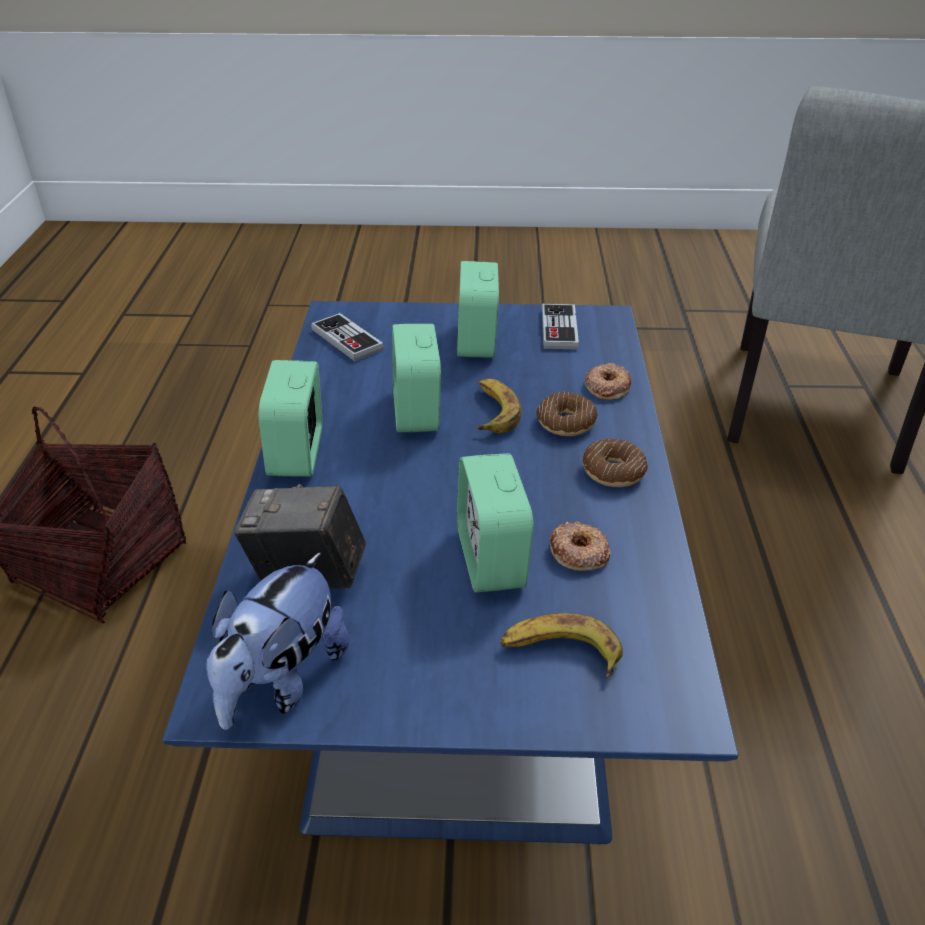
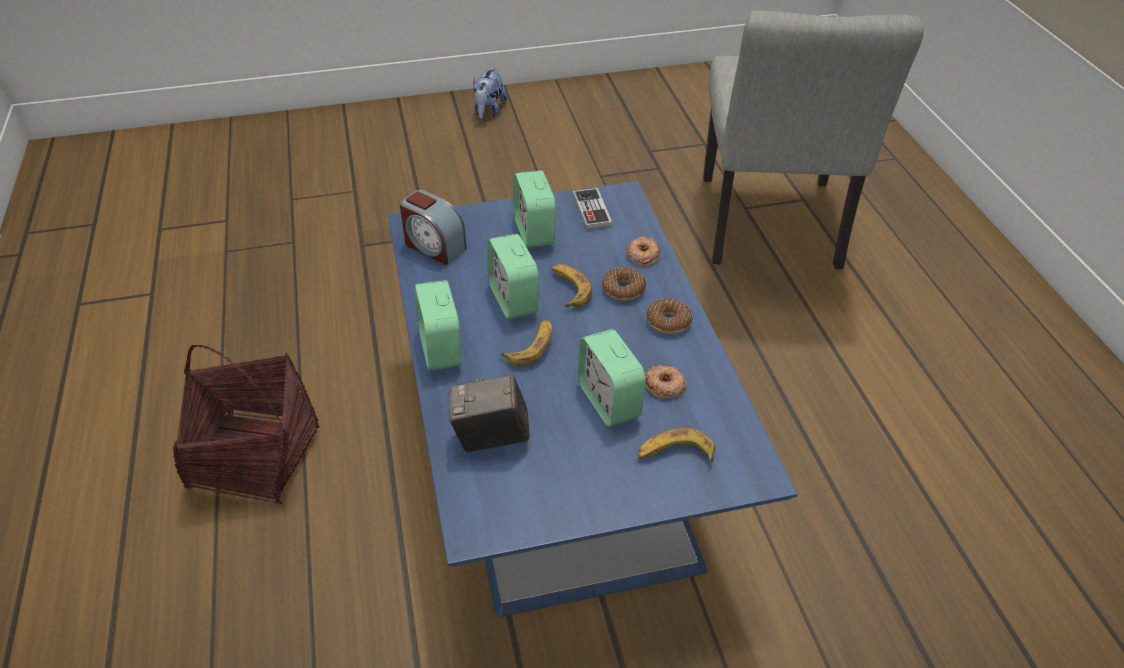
camera: 15 degrees left, 5 degrees up
(282, 680) = (507, 510): plush toy -> plush toy (488, 111)
(347, 339) = (434, 246): game controller -> alarm clock
(415, 471) = (531, 347): none -> banana

